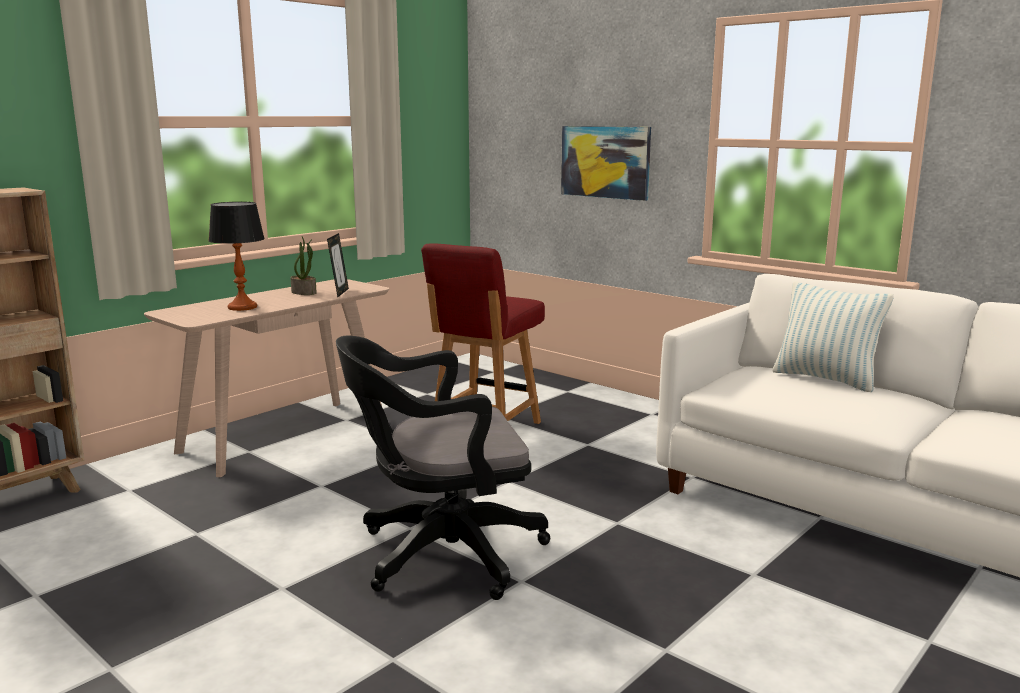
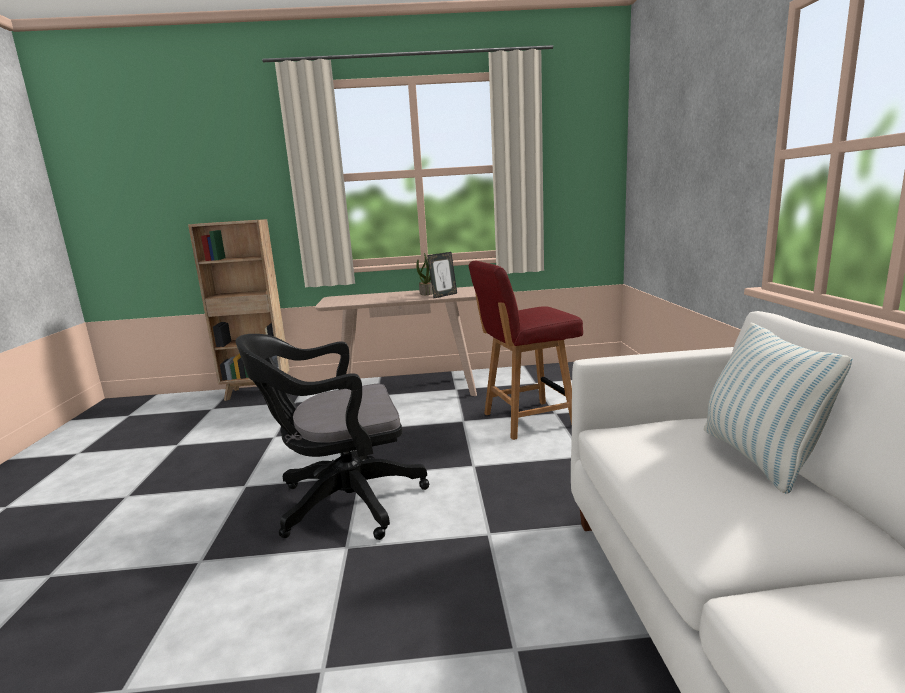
camera: 45 degrees right, 0 degrees up
(242, 307) = (370, 299): table lamp -> none
(441, 554) = (342, 502): black office chair -> black office chair turned 45 degrees counterclockwise
(605, 162) = (698, 188): picture -> none

